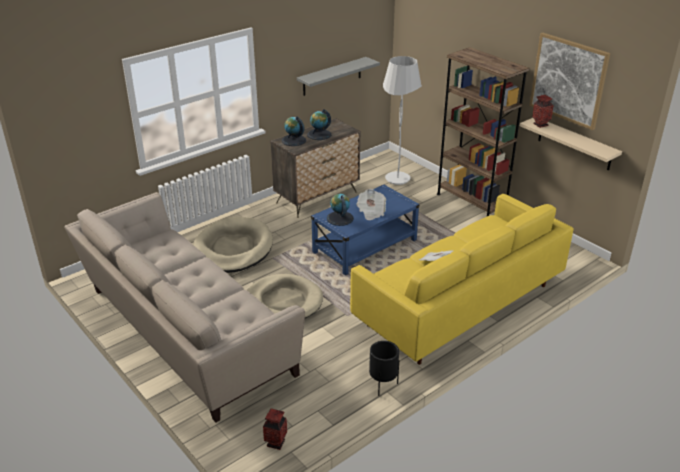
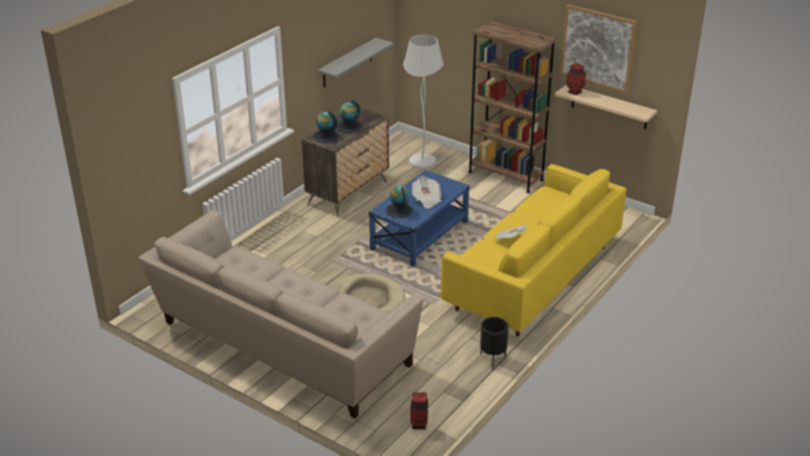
camera: 15 degrees left, 0 degrees up
(233, 249) = (287, 258): beige dog bed -> none

